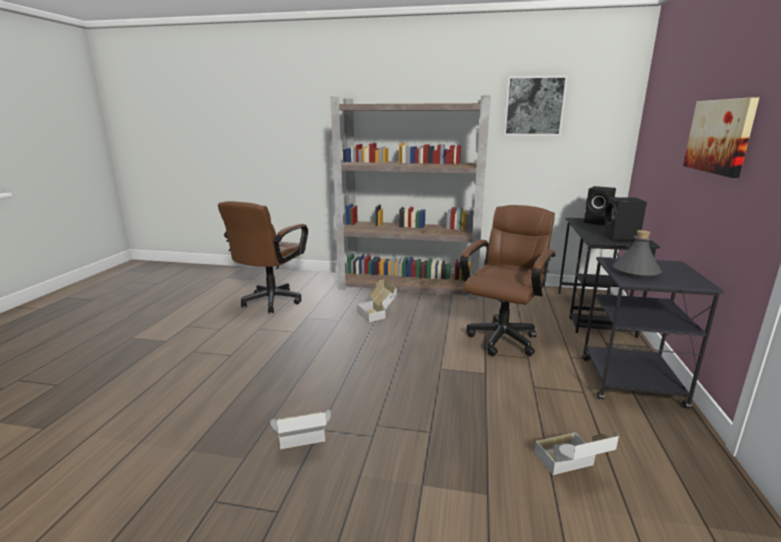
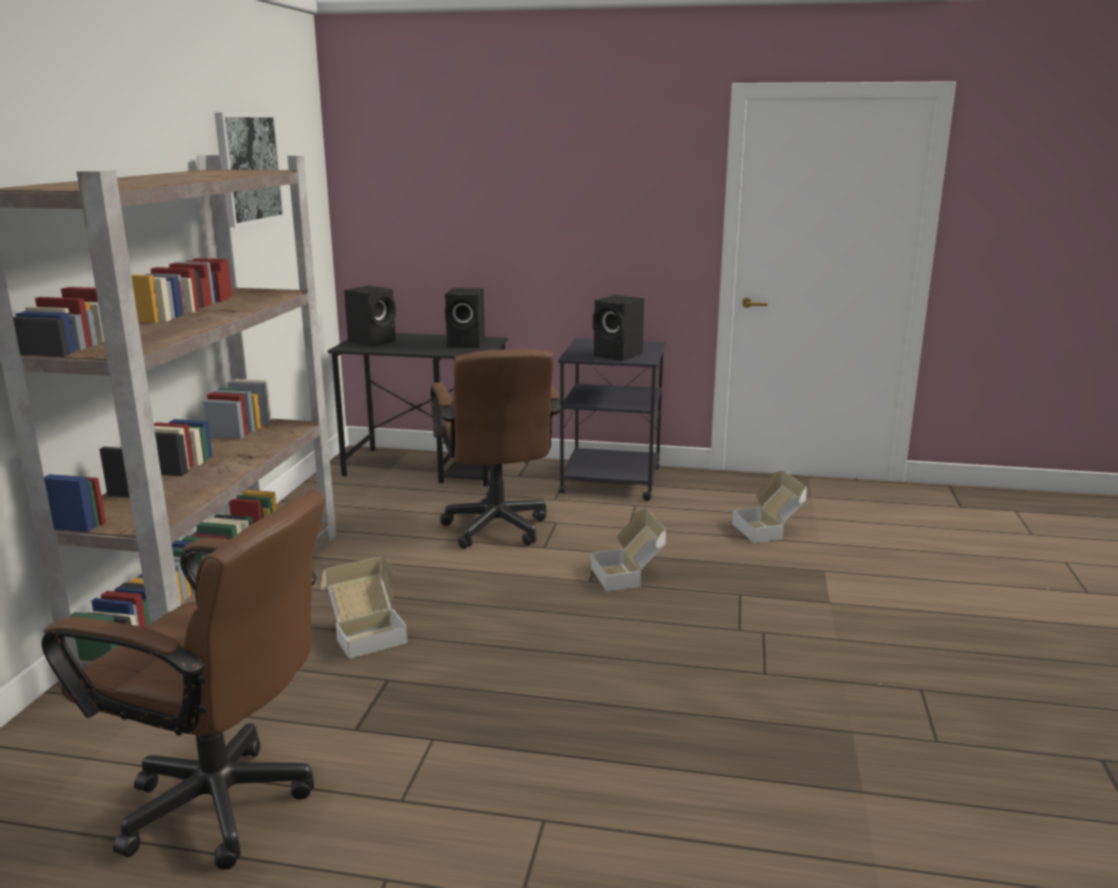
camera: 90 degrees left, 0 degrees up
(302, 443) = (799, 684): cardboard box -> cardboard box (628, 575)
(503, 338) = (498, 531): brown office chair -> brown office chair turned 135 degrees counterclockwise
(636, 272) = (619, 355): grey bottle -> black speaker
(719, 136) = (576, 200): picture -> none

